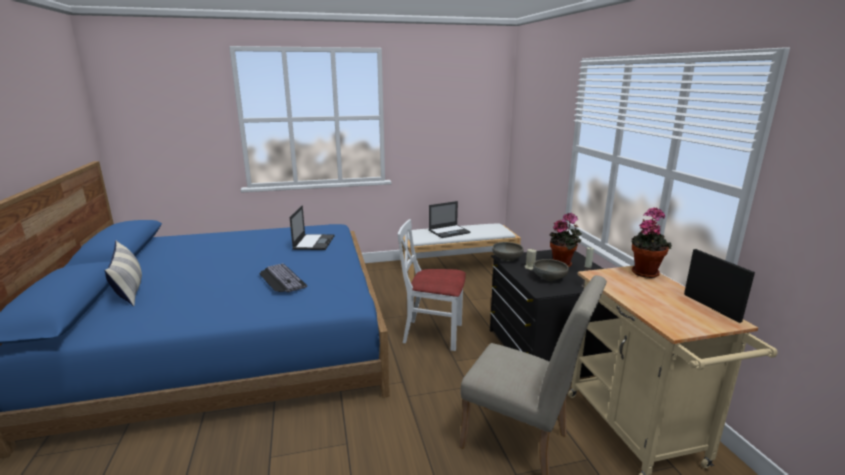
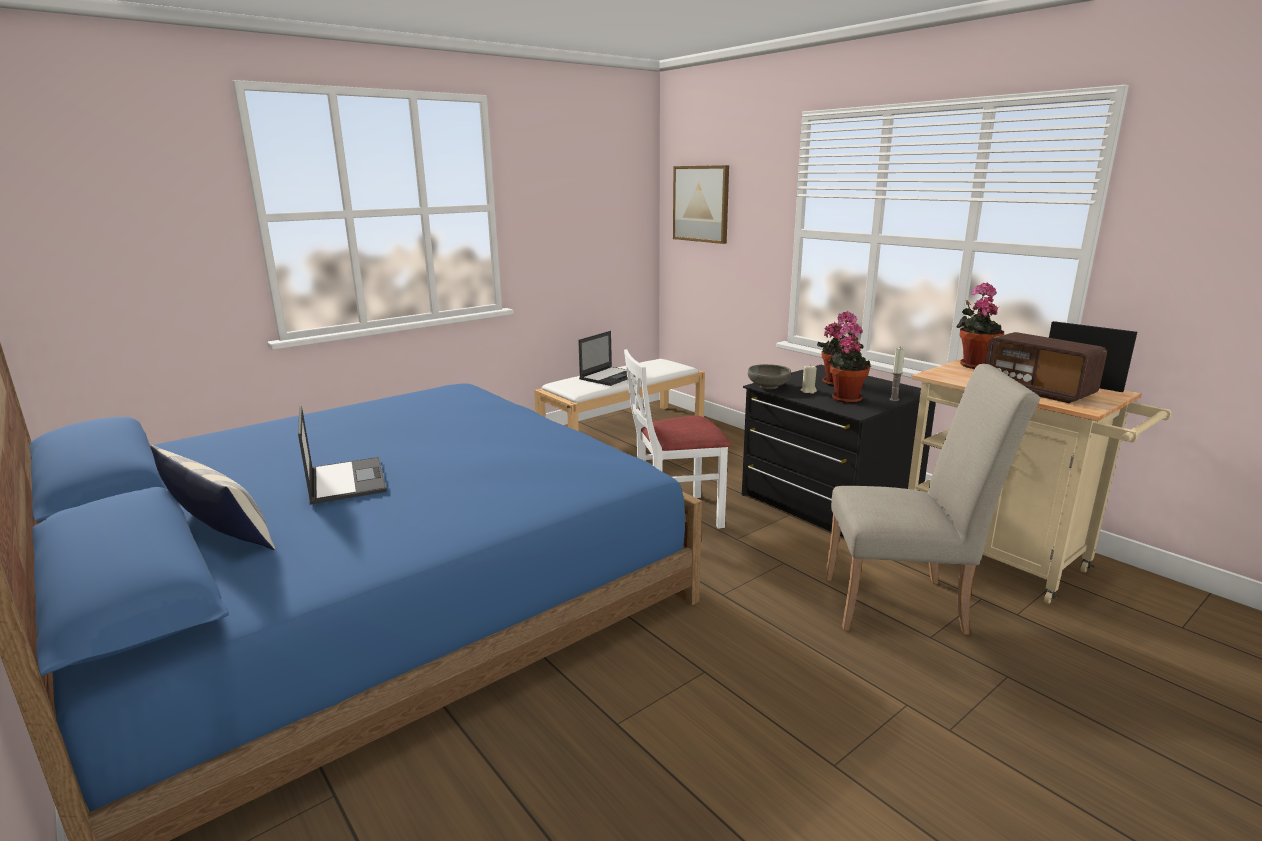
camera: 25 degrees left, 0 degrees up
(280, 279) = (494, 461): keyboard -> none
(314, 242) = (463, 410): laptop -> laptop (346, 480)
(529, 119) = (701, 204): none -> picture
(549, 278) = (845, 398): grey bowl -> potted plant
(659, 305) = (1037, 391): none -> radio

